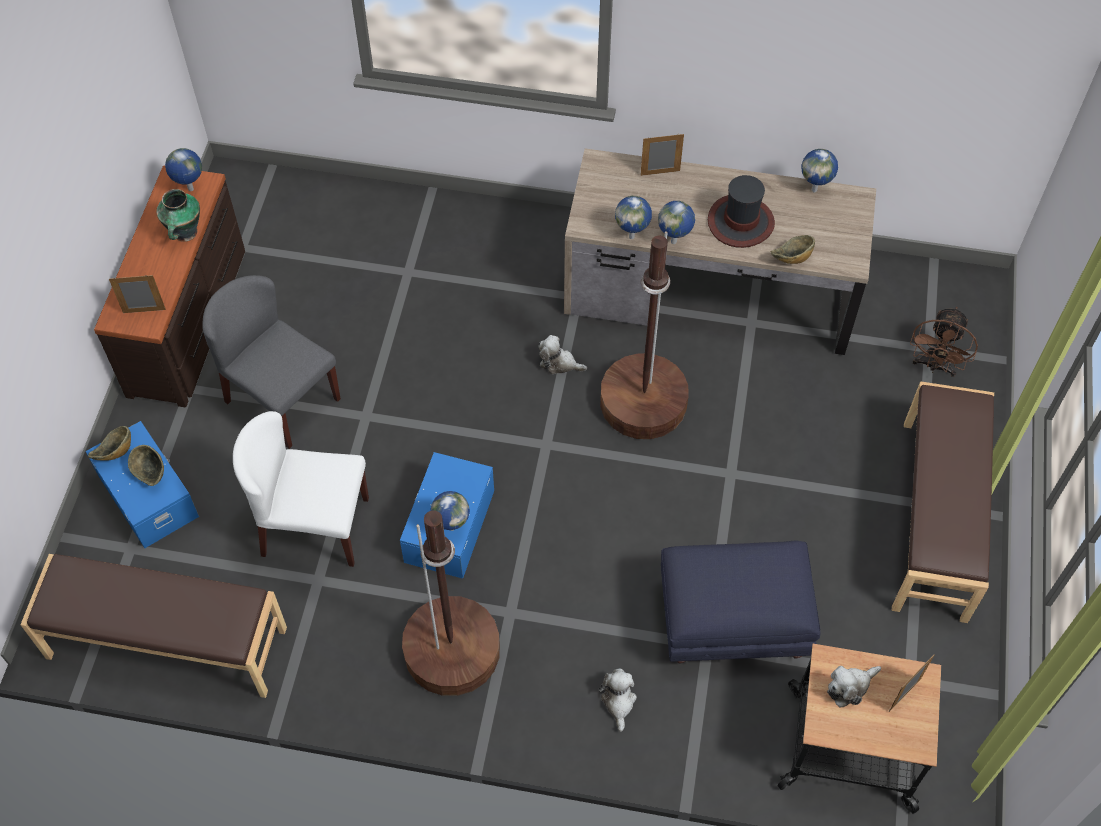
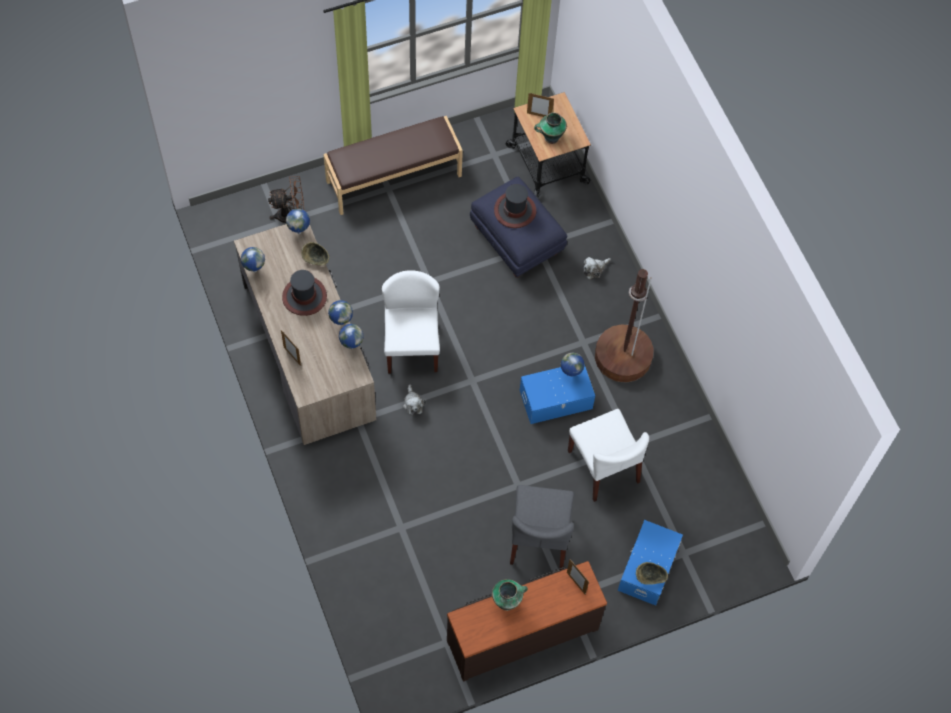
camera: 125 degrees left, 5 degrees up
(151, 474) = (648, 547): bowl -> none
(166, 644) = (719, 494): brown bench -> none
(190, 189) = (472, 624): globe -> globe (300, 232)
(643, 403) = (411, 346): brown floor lamp -> white chair
(750, 579) = (515, 210): none -> hat
(849, 687) = (550, 137): plush toy -> vase

